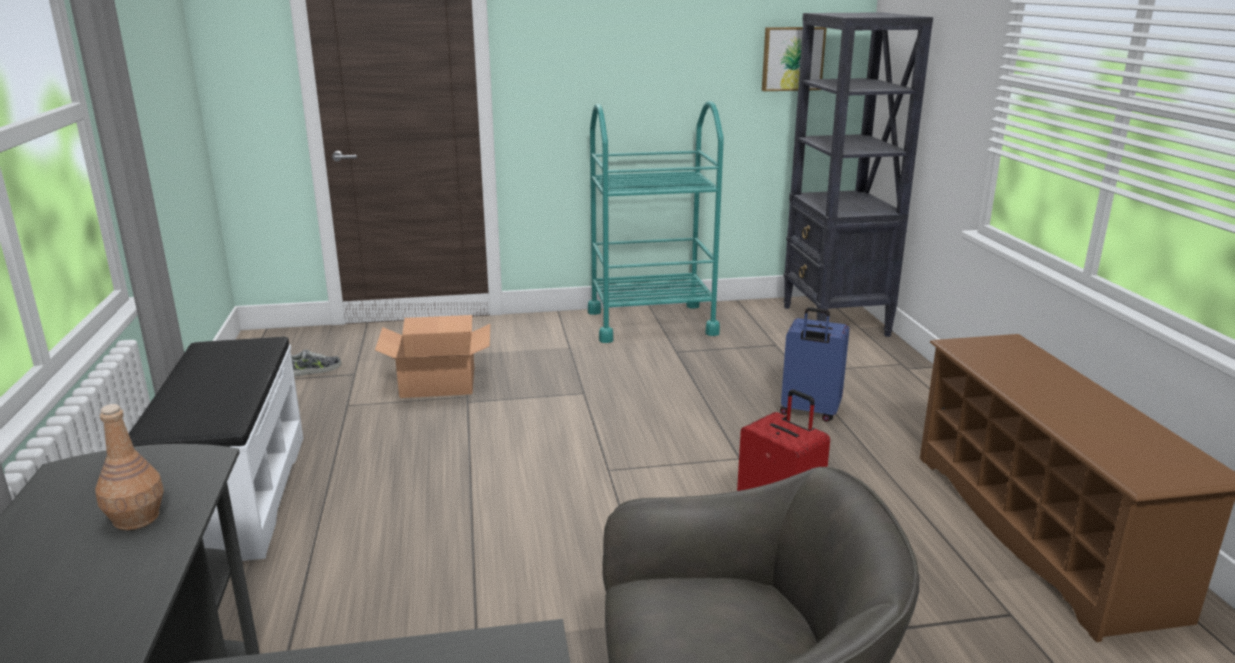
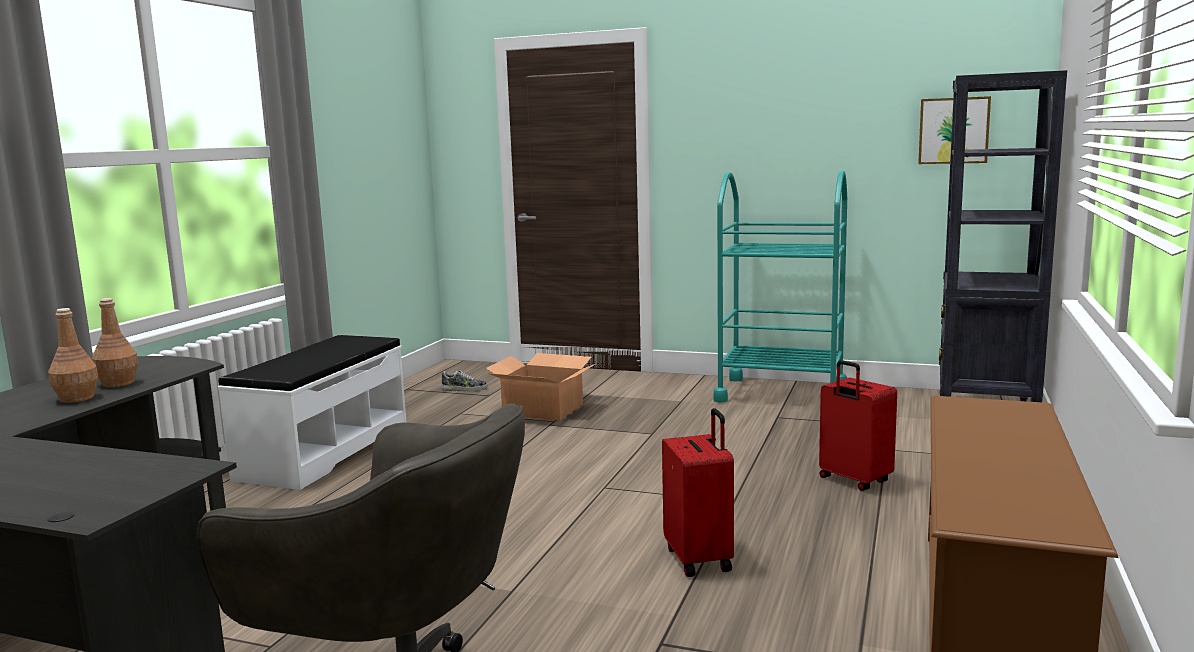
camera: 30 degrees right, 10 degrees down
(118, 564) = (76, 398): none -> brown bottle
(809, 412) = (853, 480): blue suitcase -> red suitcase

